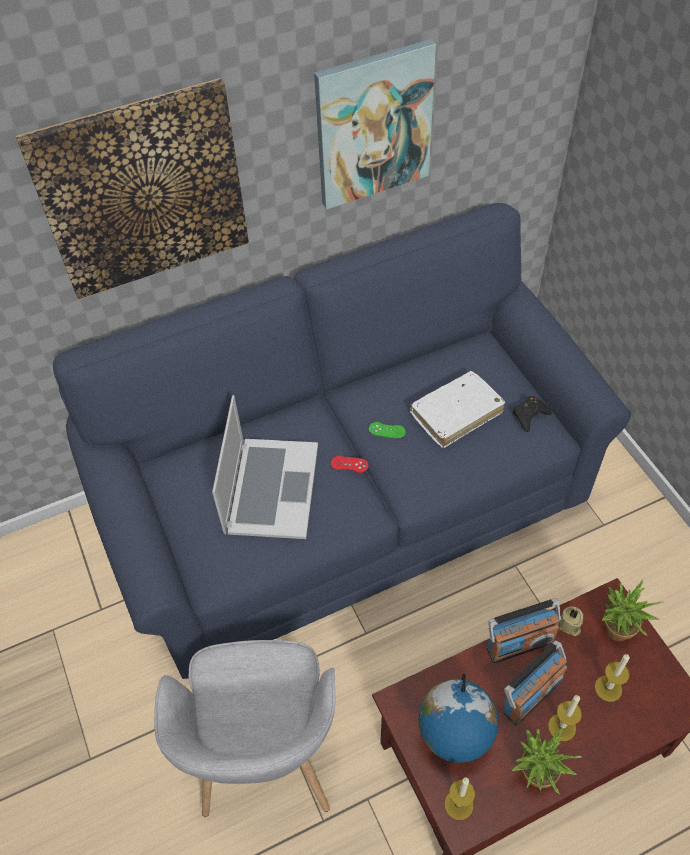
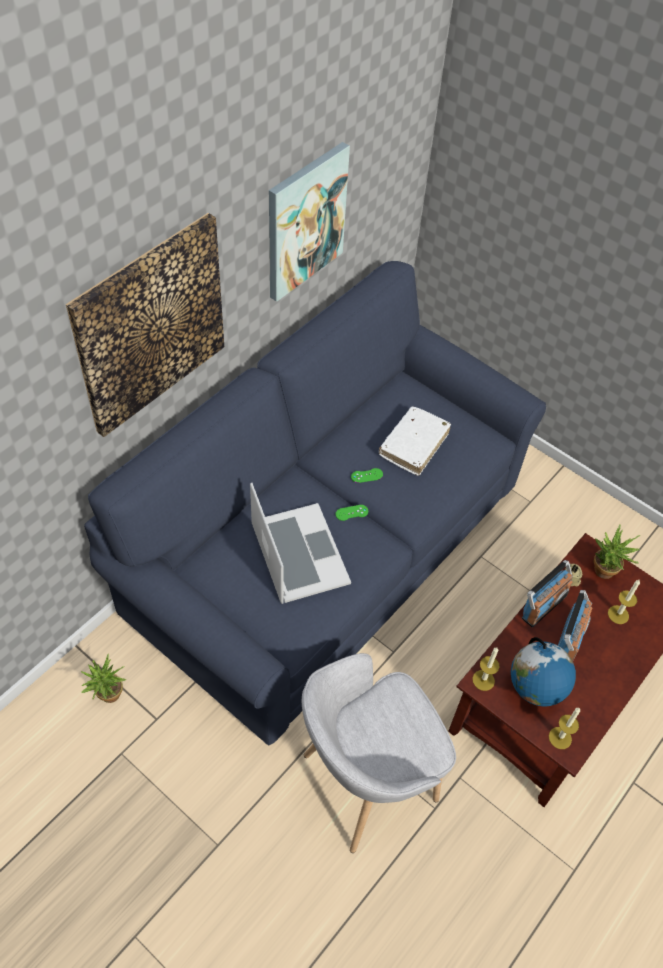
camera: 30 degrees left, 0 degrees up
(266, 760) = (366, 782): grey armchair -> grey armchair turned 90 degrees clockwise
(349, 464) = (352, 513): red game controller -> green game controller
(529, 415) = (469, 429): black game controller -> none
(534, 778) = (600, 697): potted plant -> potted plant (109, 697)
(562, 727) = (601, 654): candle -> candle (483, 680)

